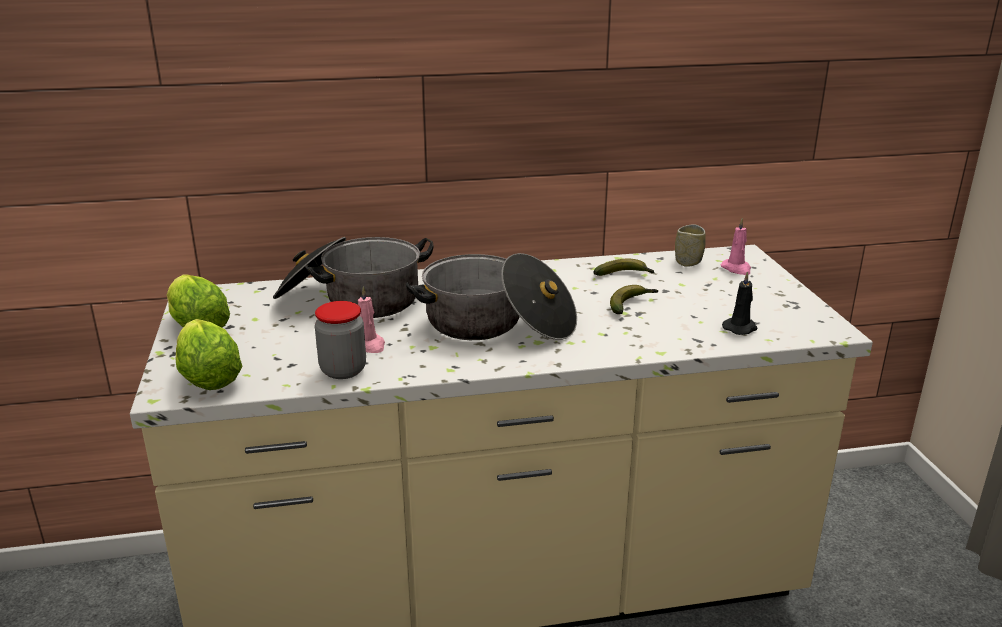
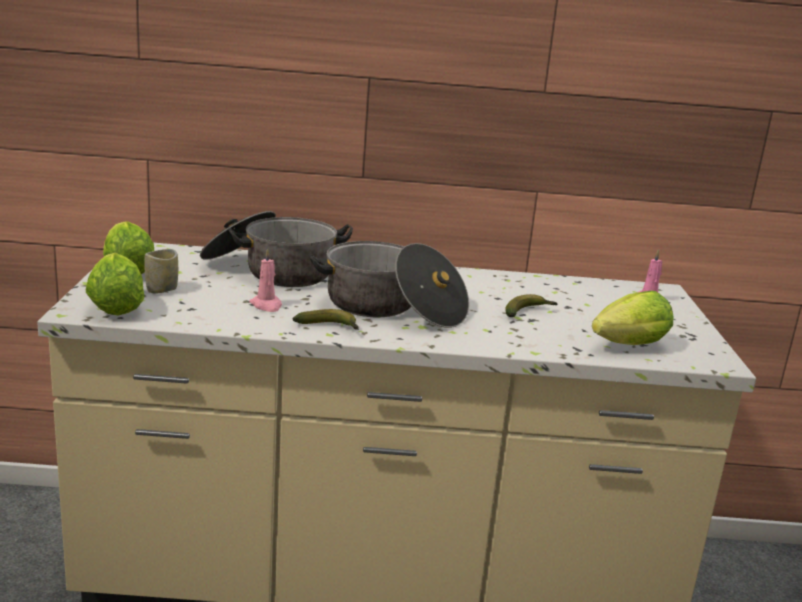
camera: 10 degrees right, 5 degrees down
(343, 370) = (234, 320): jar -> none
(625, 275) = (535, 289): banana -> banana (330, 328)
(688, 262) = (603, 288): cup -> cup (161, 289)
(740, 328) = (625, 346): black candle -> lettuce

